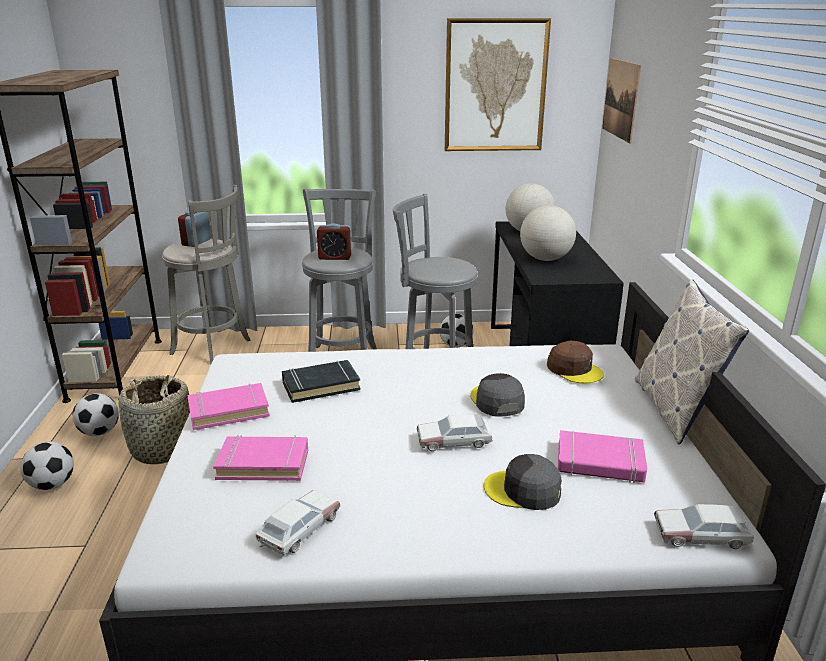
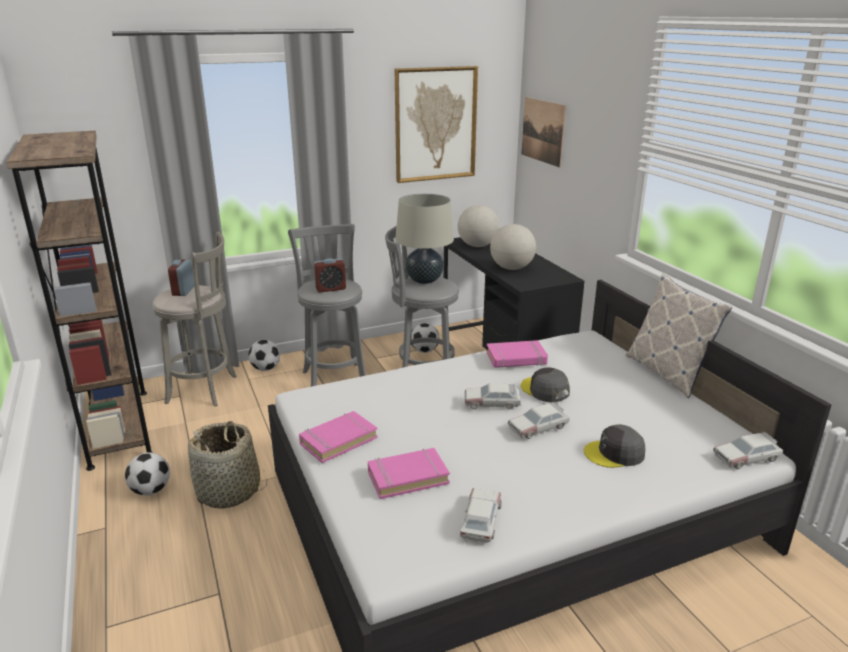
camera: 20 degrees left, 0 degrees up
(52, 484) = (141, 548): football -> football (265, 368)
(320, 386) = (397, 404): black book -> none
(423, 403) = (492, 403): none -> toy car
(441, 261) = (424, 280): none -> beige table lamp
(574, 369) = (580, 355): brown cap -> none
(600, 463) = (649, 422): pink book -> pink book (516, 358)

